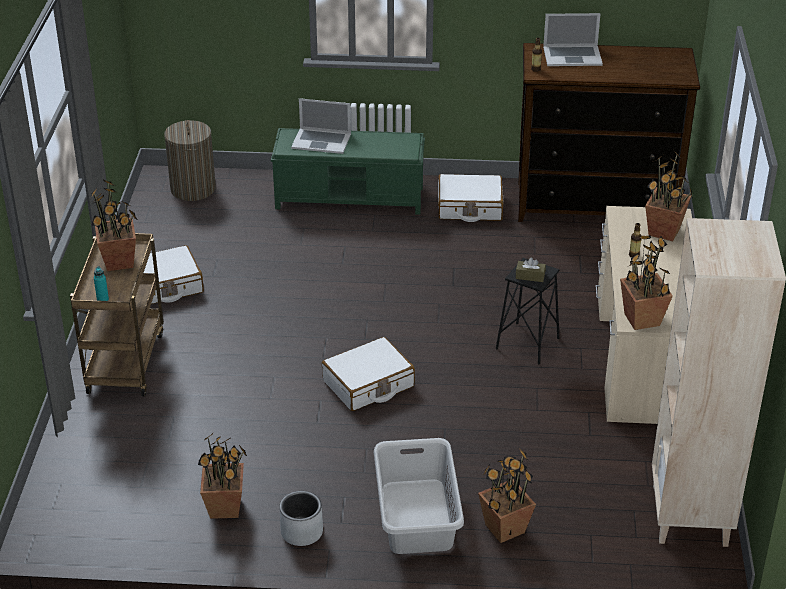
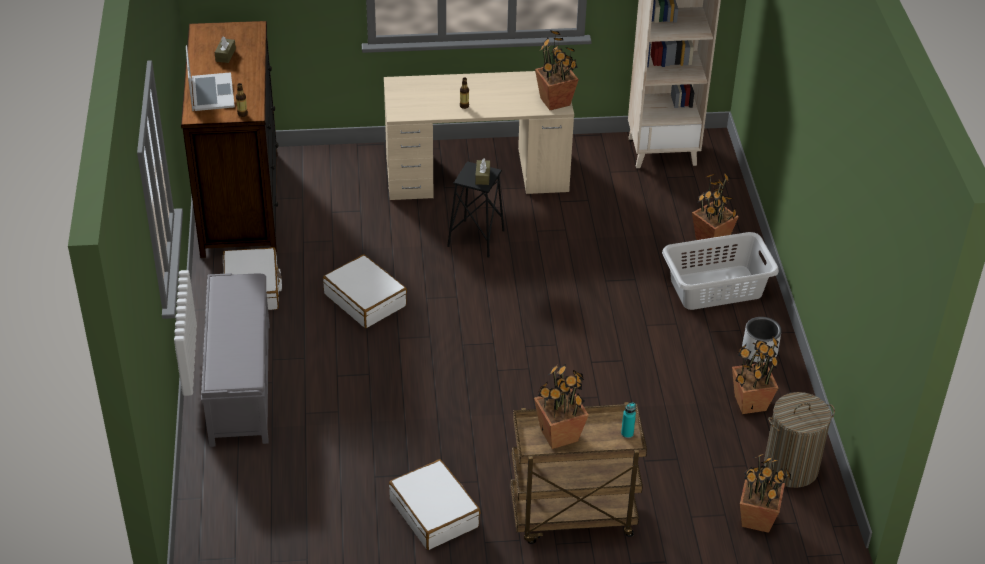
camera: 100 degrees left, 5 degrees up
(193, 189) = (228, 527): laundry basket -> laundry basket (791, 467)
(321, 141) = (231, 351): laptop -> none
(350, 198) = (240, 382): green bench -> grey bench
(368, 384) = (560, 333): white suitcase -> white suitcase (365, 300)
(635, 63) = (225, 55): none -> brown tissue box
(664, 232) = (424, 90): potted plant -> potted plant (758, 519)

